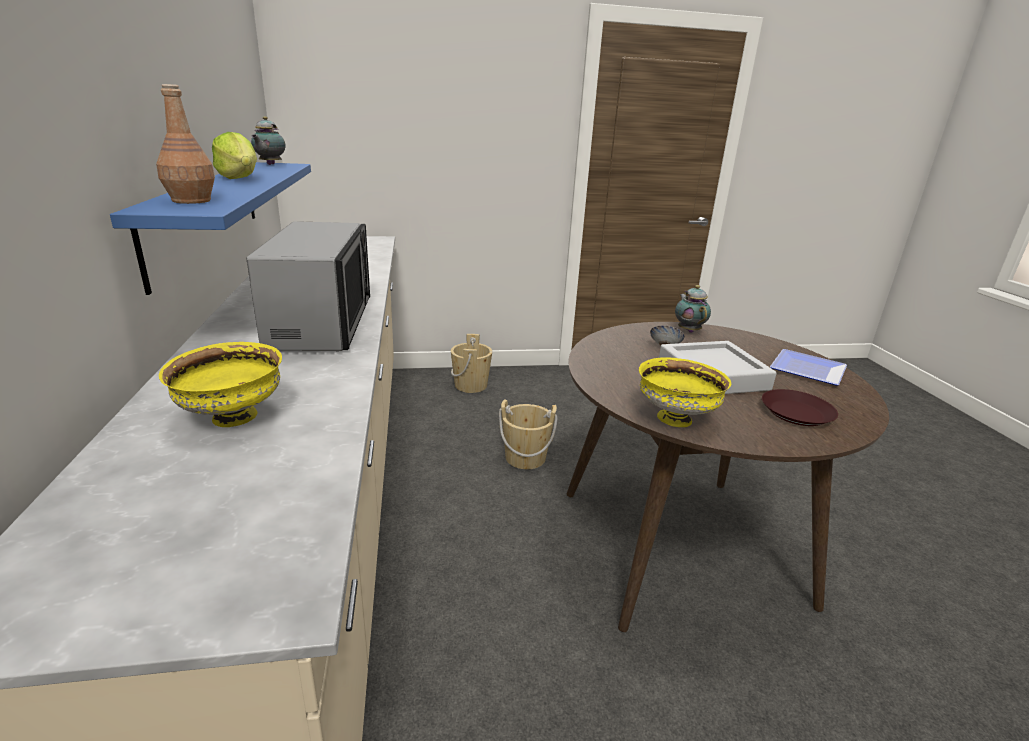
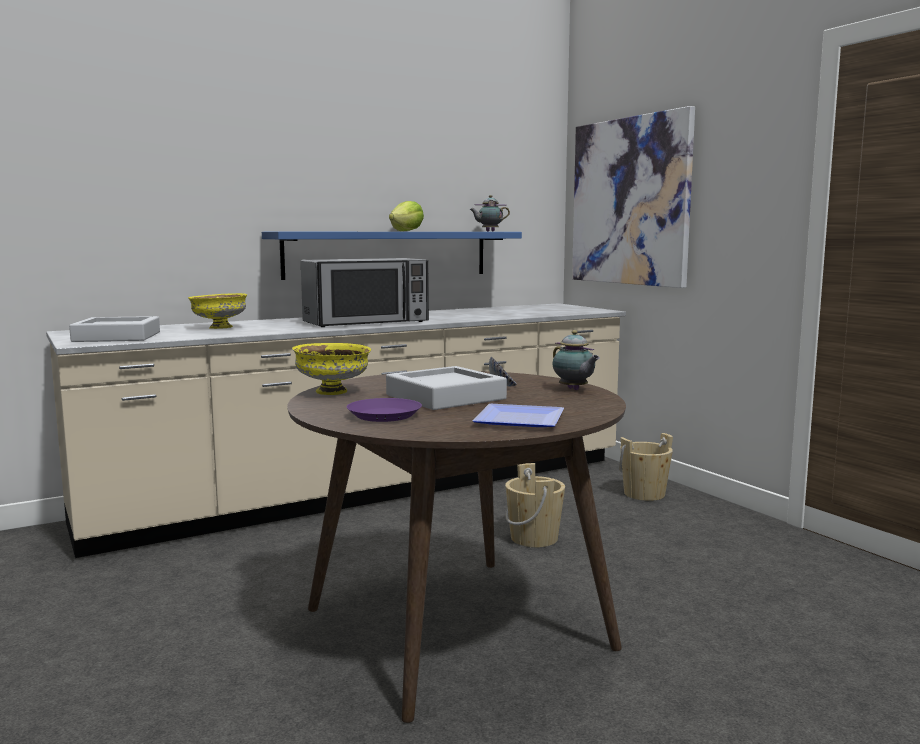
camera: 70 degrees right, 15 degrees down
(191, 200) = (311, 231): brown bottle -> none
(226, 539) = (117, 337): none -> grey tray
(380, 126) = (630, 201): none -> picture
(688, 330) = (574, 389): teapot -> teapot turned 90 degrees clockwise
(795, 413) = (384, 415): brown plate -> purple plate

